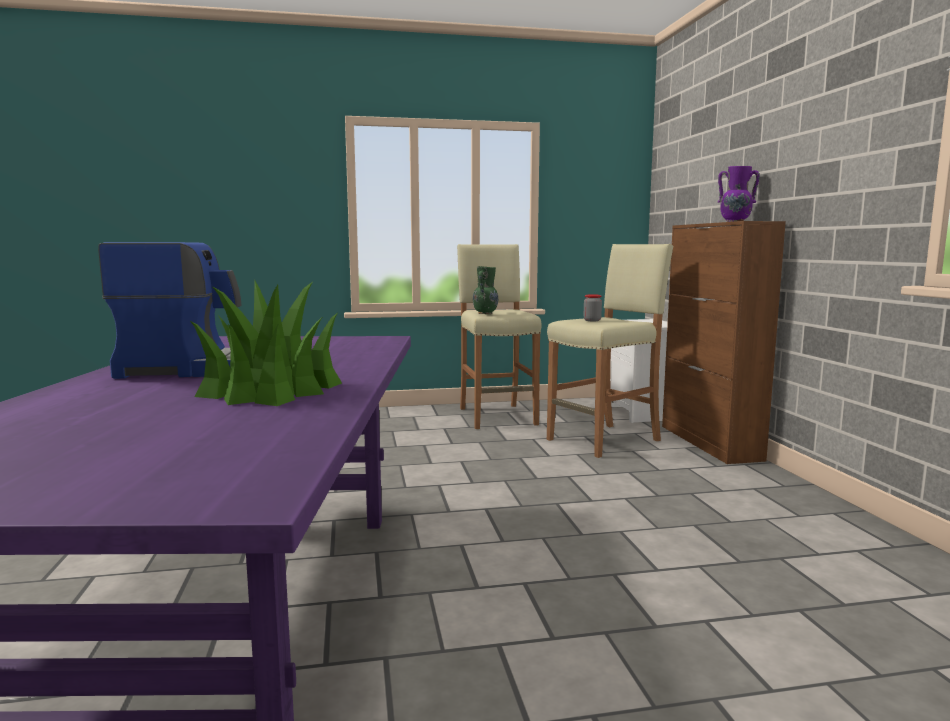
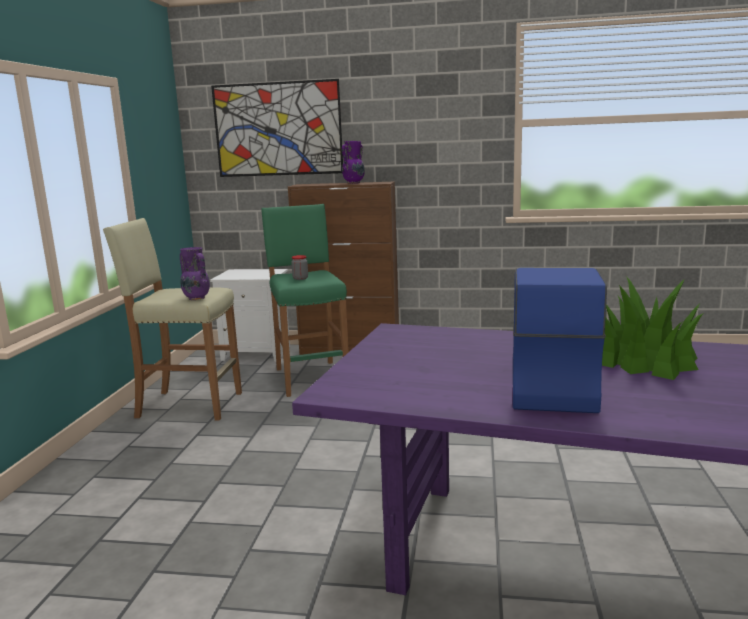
camera: 70 degrees left, 5 degrees up
(485, 313) = (196, 298): green vase -> purple vase
(605, 440) = (311, 377): beige stool -> green stool
(703, 160) = (277, 129): none -> picture

